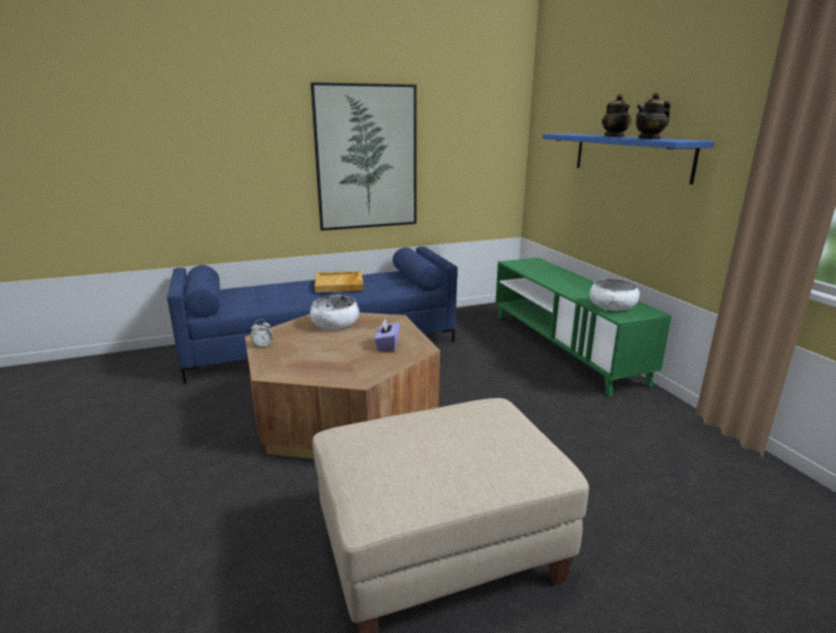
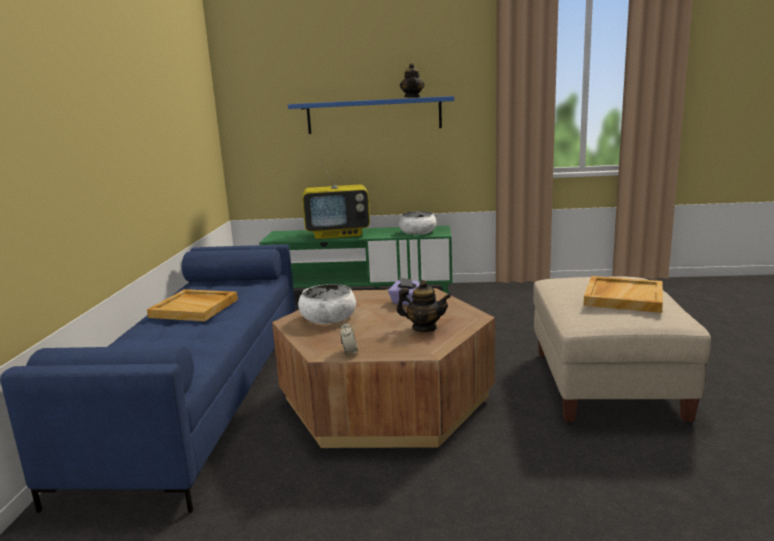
camera: 65 degrees left, 5 degrees down
(366, 158) = (138, 146): picture -> none
(431, 454) = (622, 297): none -> beige tray
(557, 278) = (338, 234): none -> television
(614, 136) = (374, 99): teapot -> teapot (424, 328)

